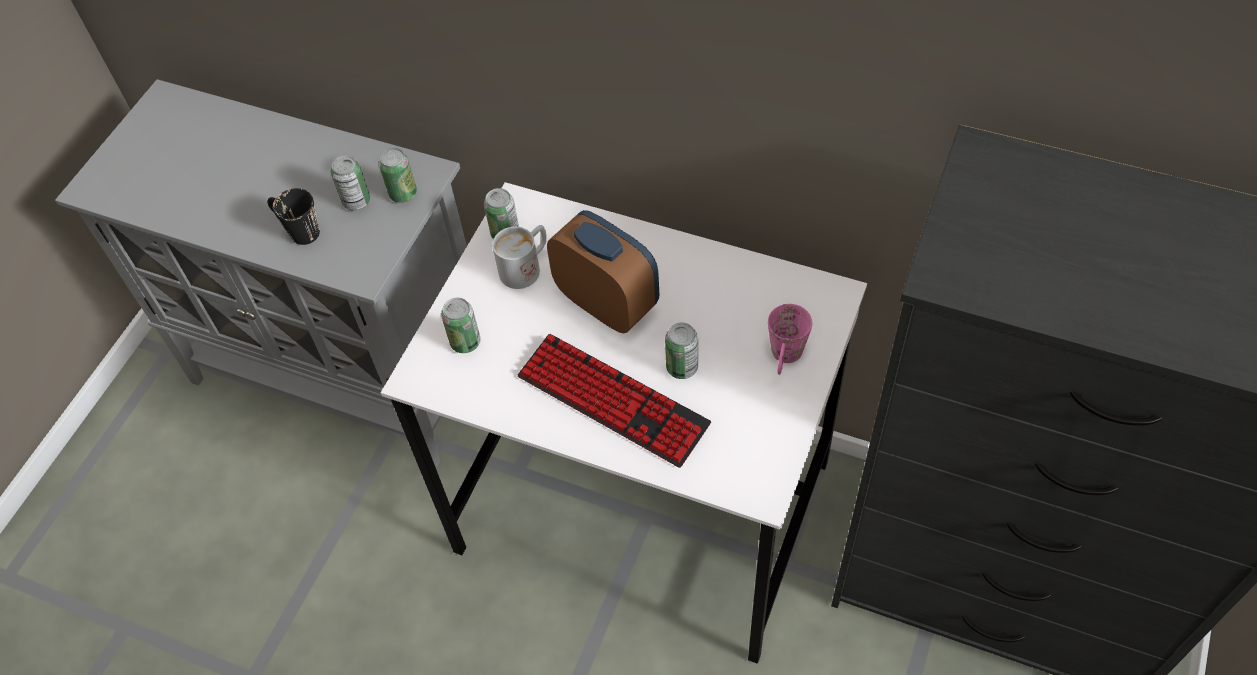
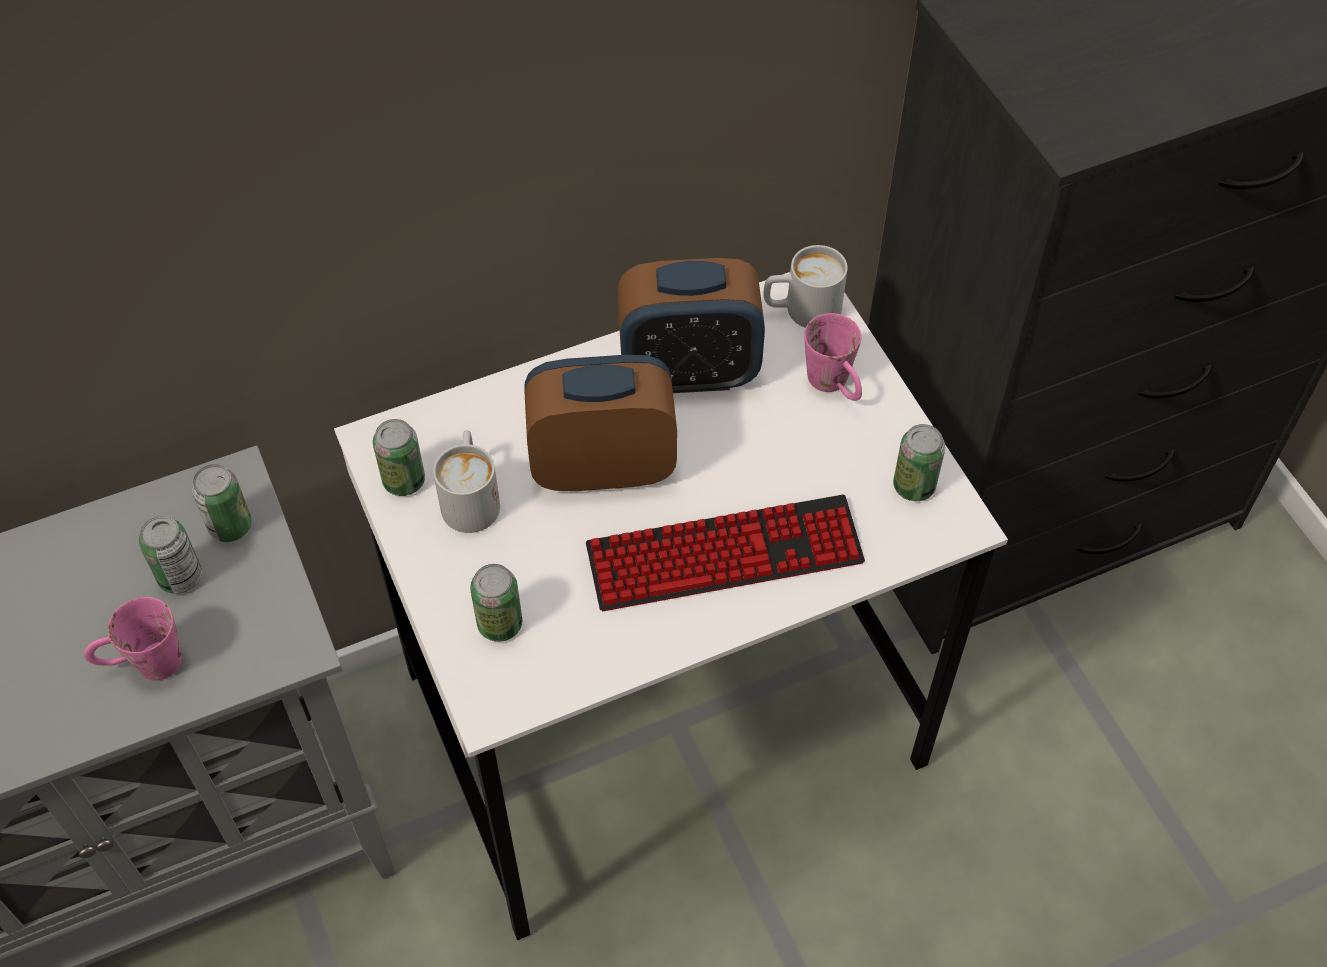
camera: 50 degrees left, 0 degrees up
(297, 230) = (143, 665): black mug -> pink mug
(682, 367) = (751, 469): can -> can (914, 486)
(712, 288) = (689, 372): none -> alarm clock
(818, 302) = (801, 310): none -> white mug

